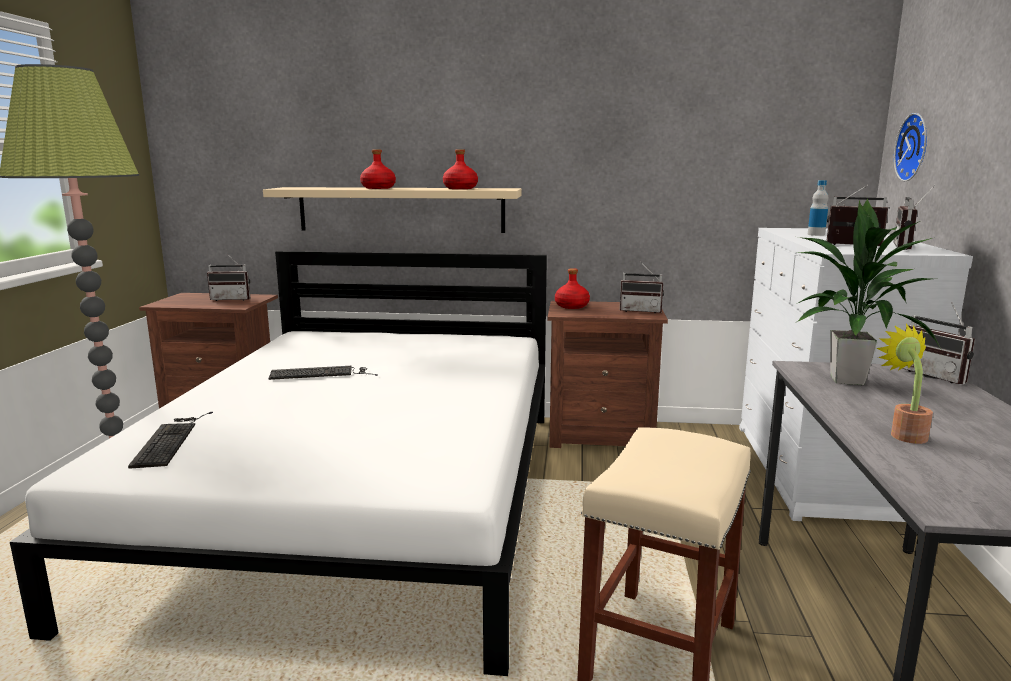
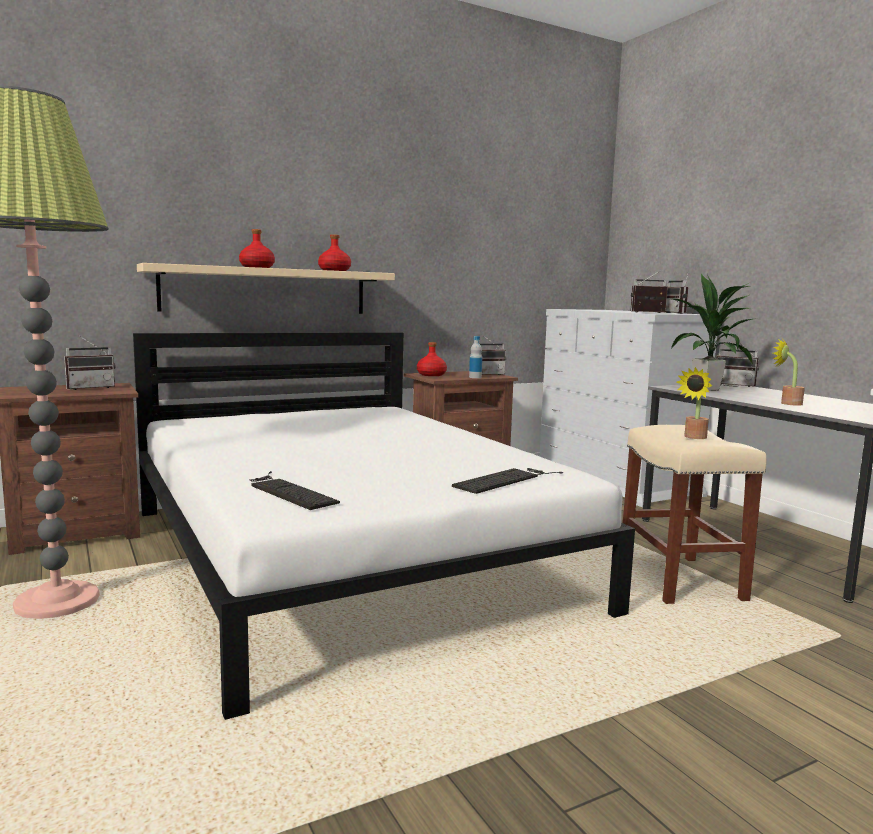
camera: 35 degrees left, 5 degrees down
(321, 373) = (293, 440): keyboard -> keyboard (505, 480)
(663, 464) = (693, 437): none -> potted plant
(816, 234) = (600, 310): bottle -> bottle (475, 377)
(915, 147) = (646, 252): wall clock -> none

